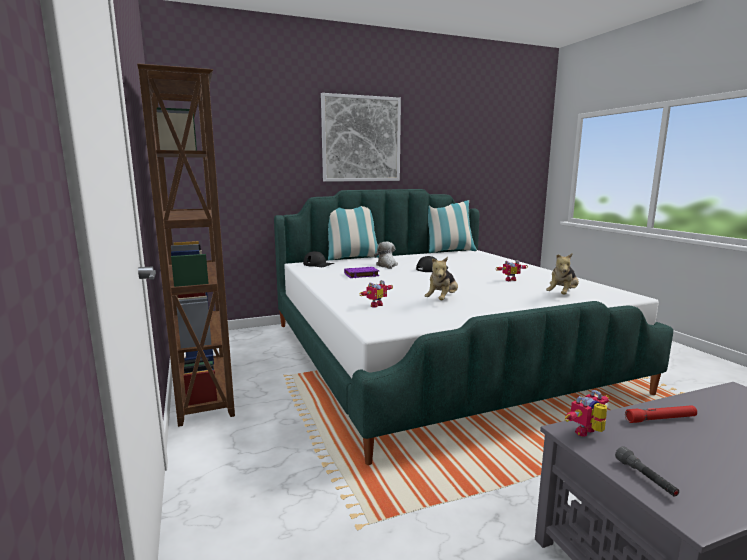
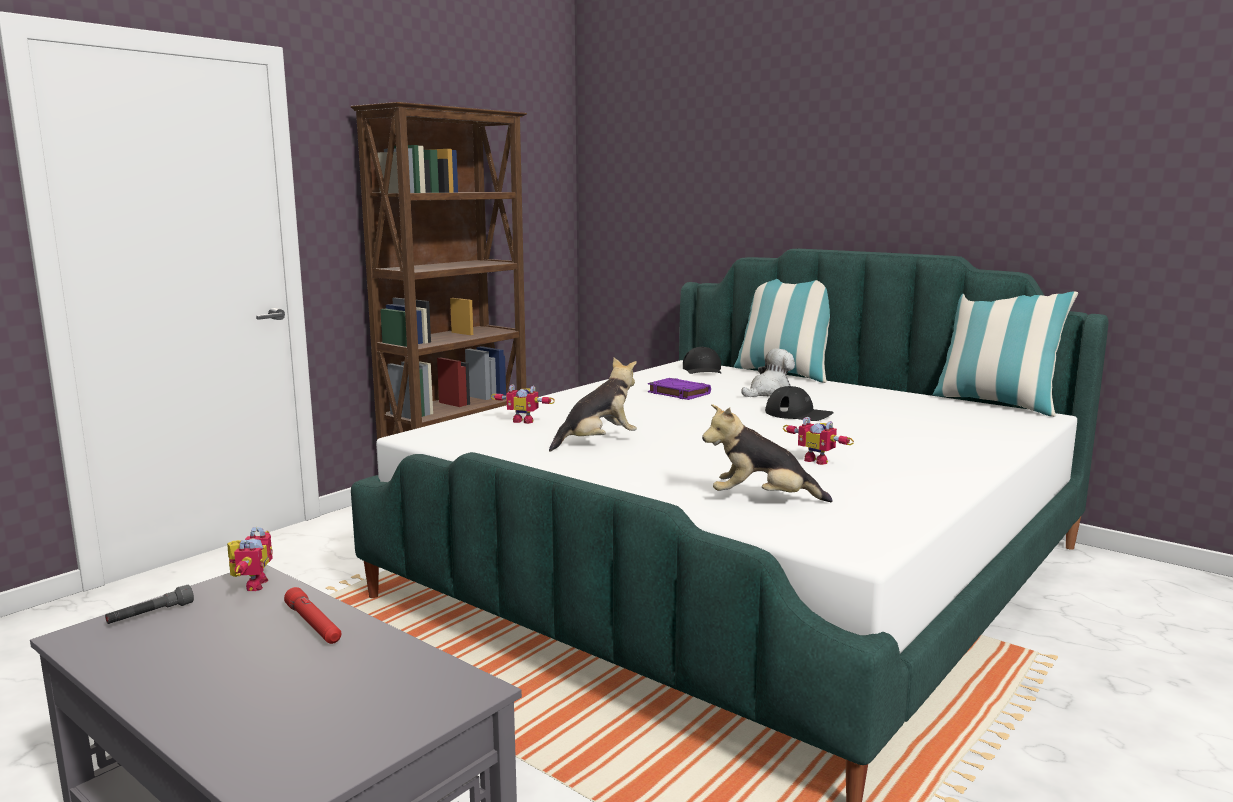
camera: 60 degrees right, 0 degrees up
(361, 139) = (848, 153): picture -> none
(442, 300) = (597, 442): plush toy -> plush toy turned 150 degrees clockwise
(589, 433) = (250, 585): toy robot -> toy robot turned 60 degrees clockwise

